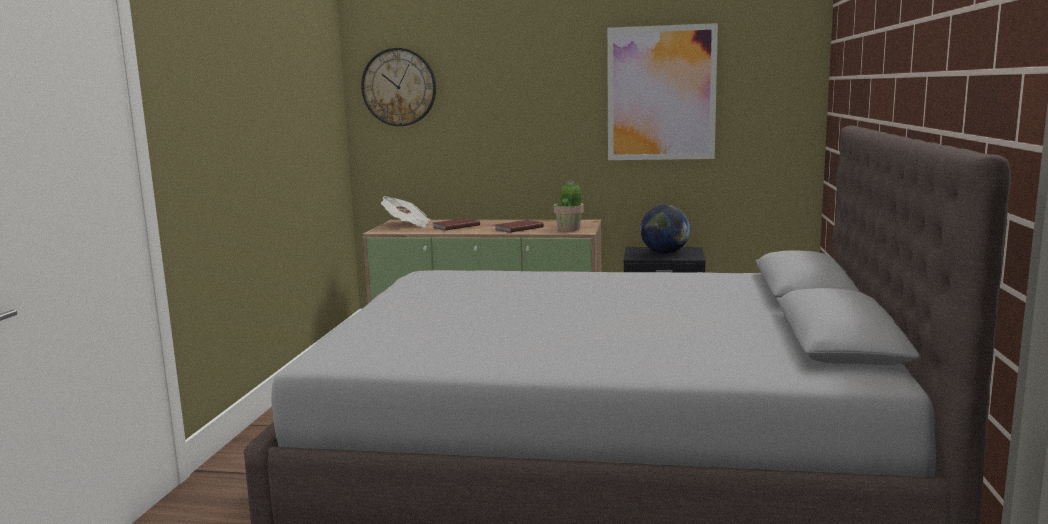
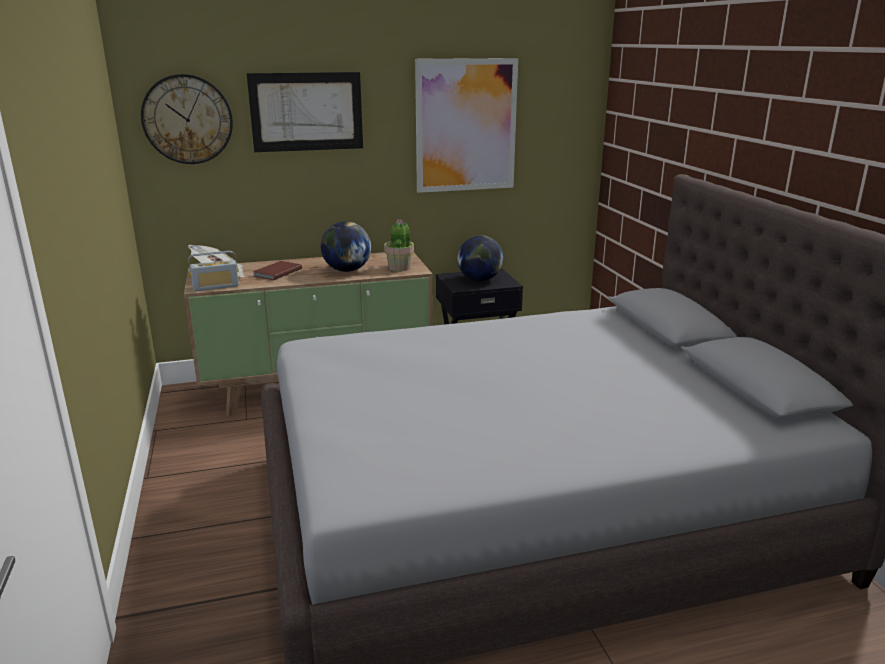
camera: 25 degrees left, 10 degrees up
(393, 231) = (216, 287): none -> radio
(502, 80) = (306, 112): none -> picture
(518, 228) = (347, 270): brown book -> globe

